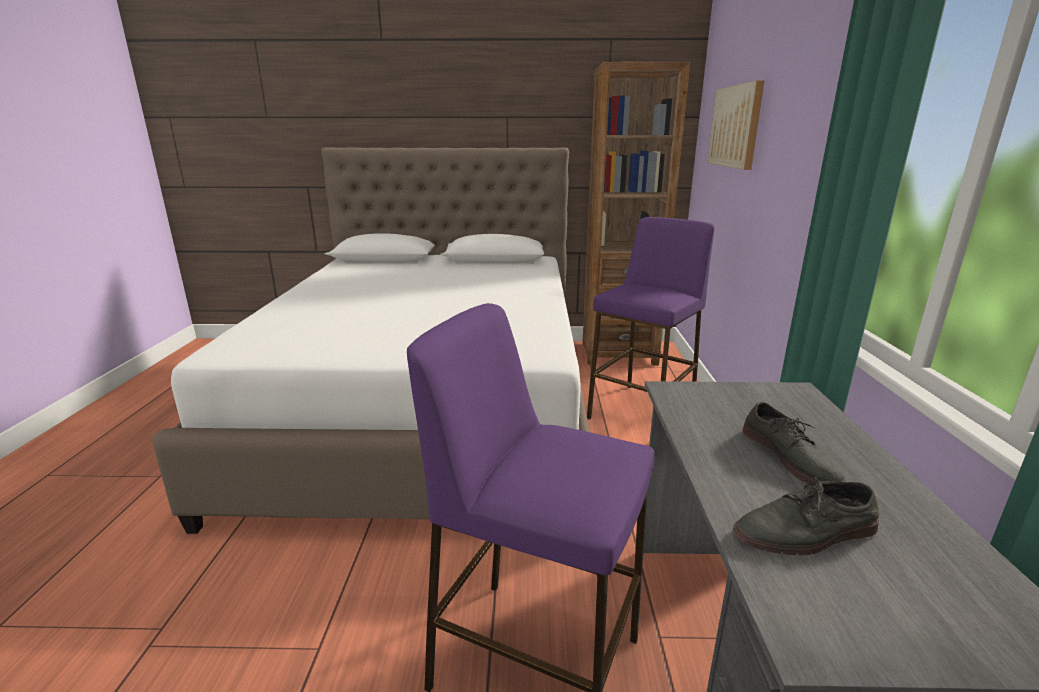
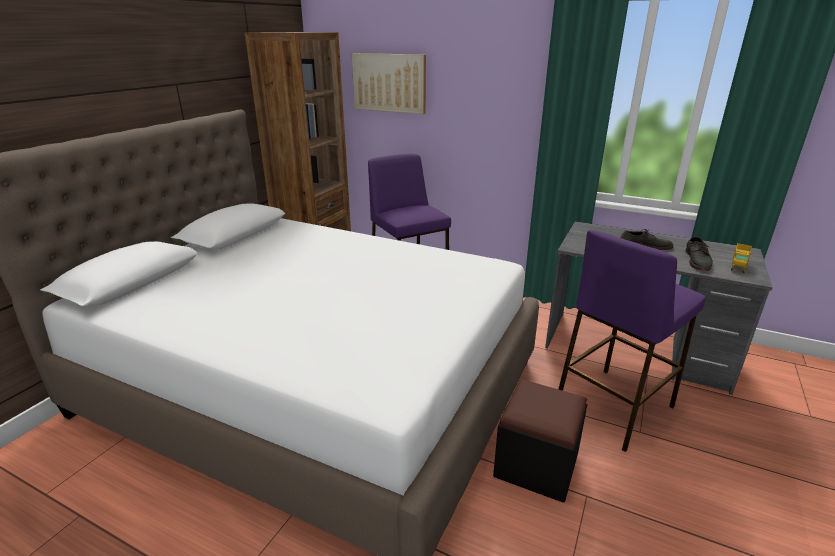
camera: 65 degrees left, 5 degrees up
(365, 586) = (536, 465): none -> black ottoman
(873, 612) = (738, 265): none -> toy truck

